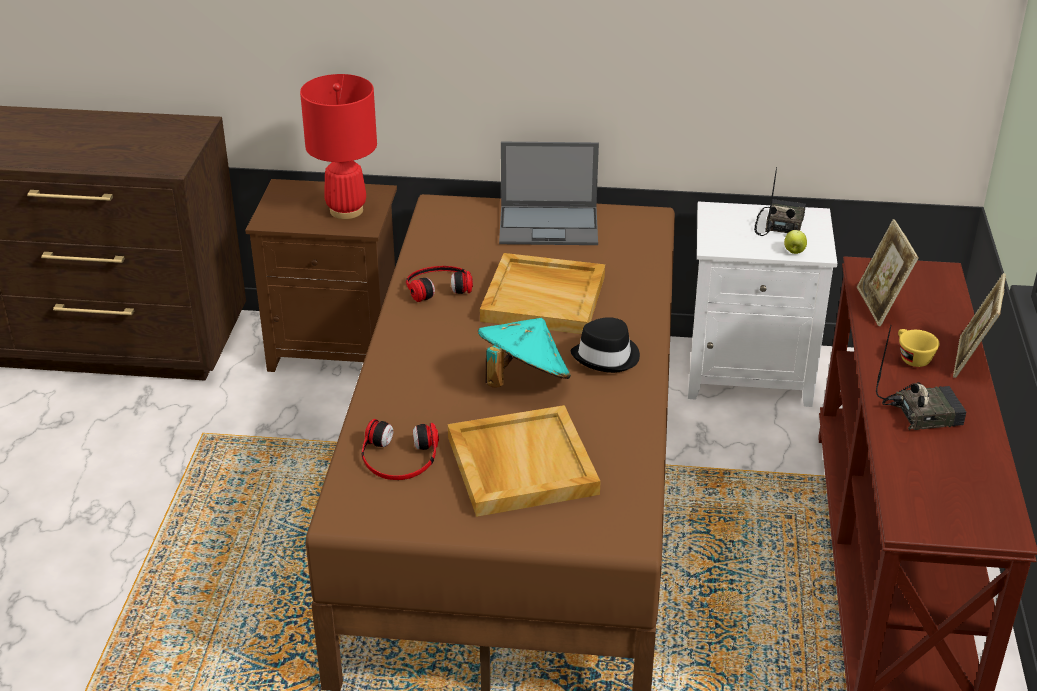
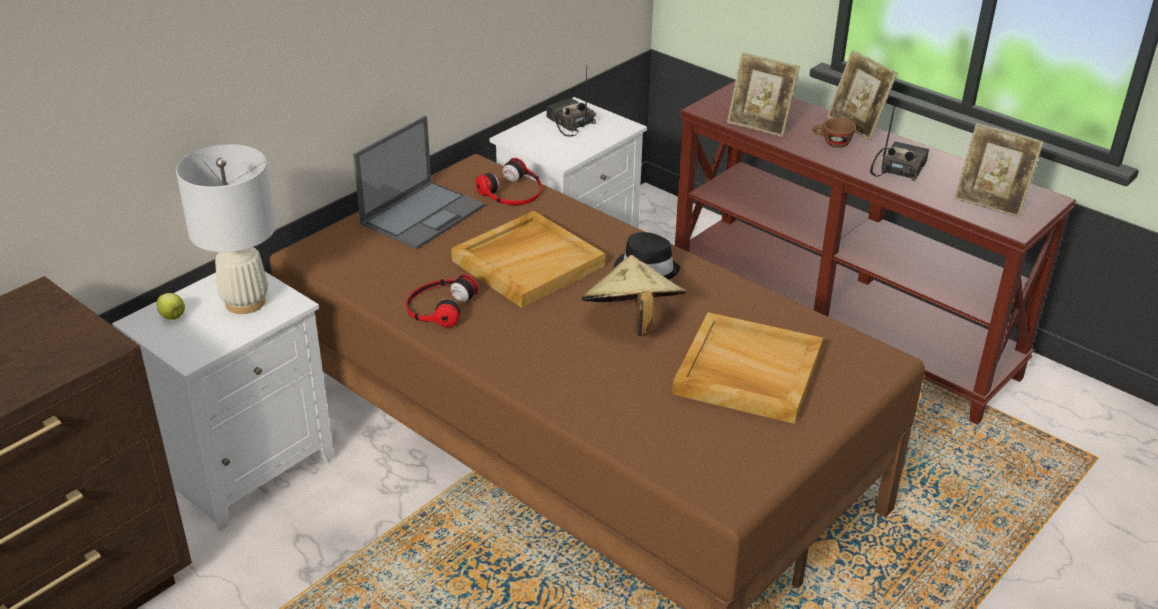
camera: 55 degrees left, 0 degrees up
(338, 347) = (247, 465): brown nightstand -> white nightstand
(346, 211) = (245, 302): red table lamp -> white table lamp
(399, 458) = (674, 432): headphones -> headphones (512, 191)
(523, 379) = (632, 322): turquoise hat -> beige hat
(794, 251) = (611, 134): apple -> apple (173, 317)
(911, 357) = (831, 143): yellow cup -> brown cup
(937, 493) = (990, 203): none -> picture frame

